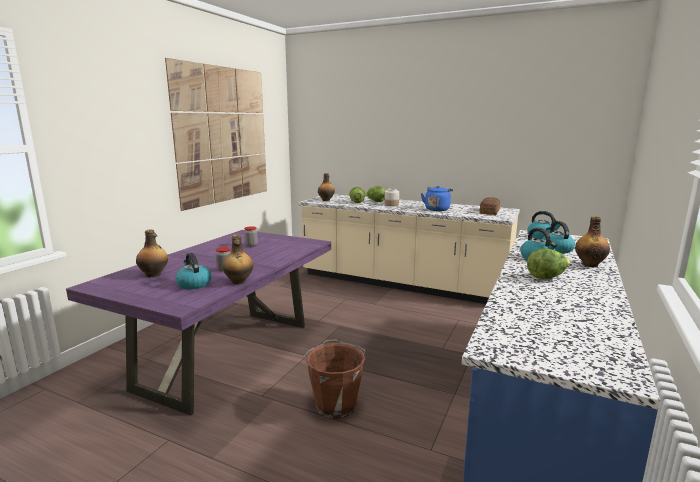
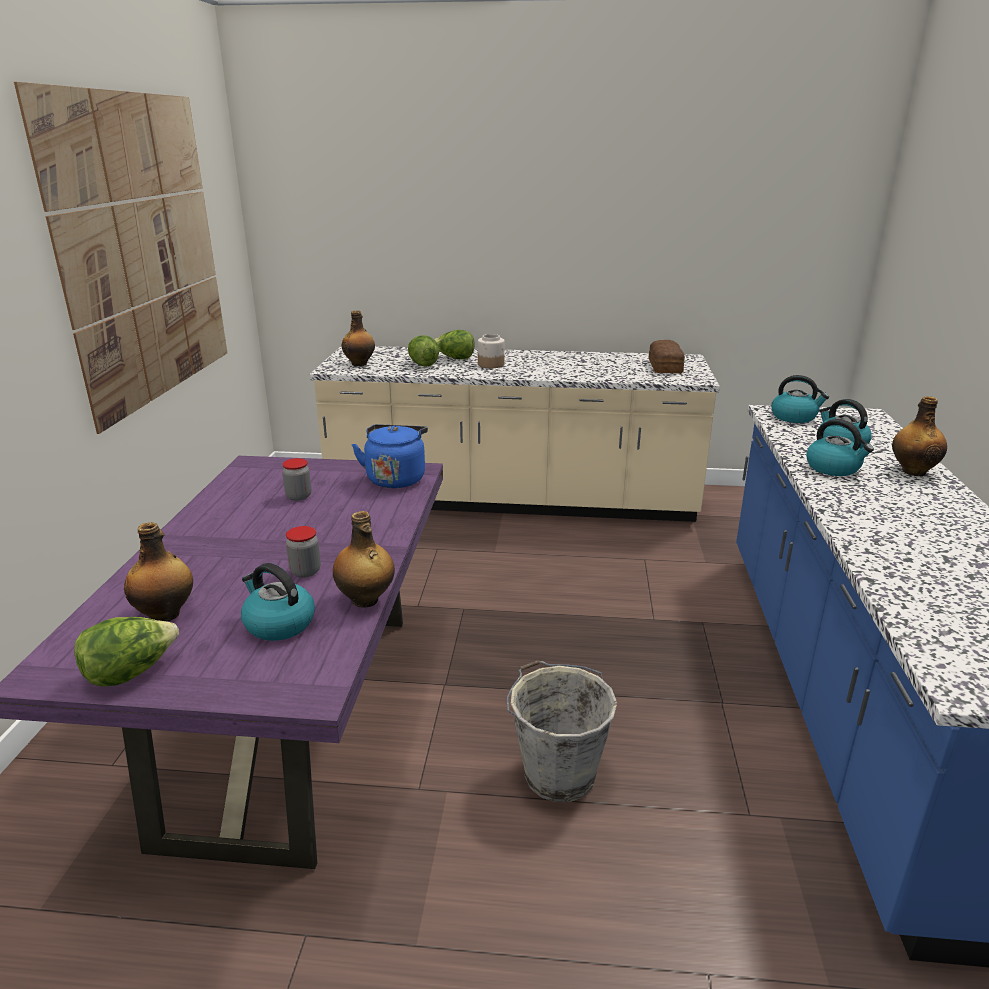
camera: 20 degrees left, 10 degrees up
(335, 405) = (557, 773): brown bucket -> grey bucket
(437, 209) = (578, 369): blue kettle -> blue kettle (396, 478)
(547, 277) = (885, 510): lettuce -> lettuce (131, 673)

